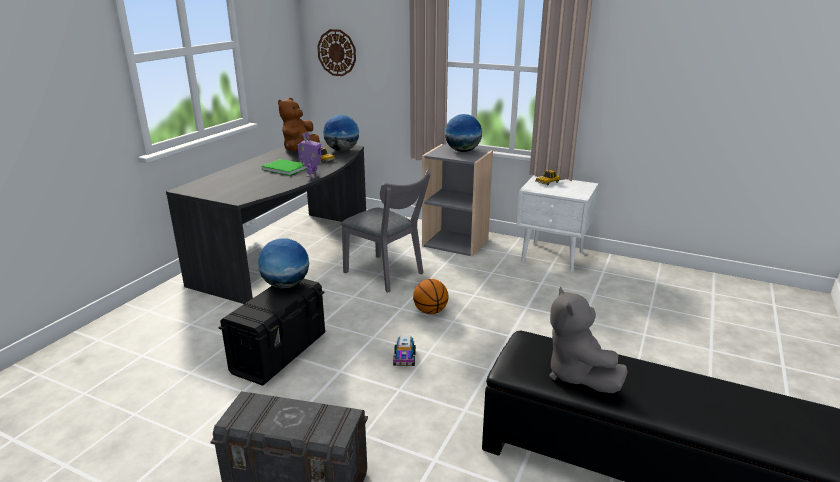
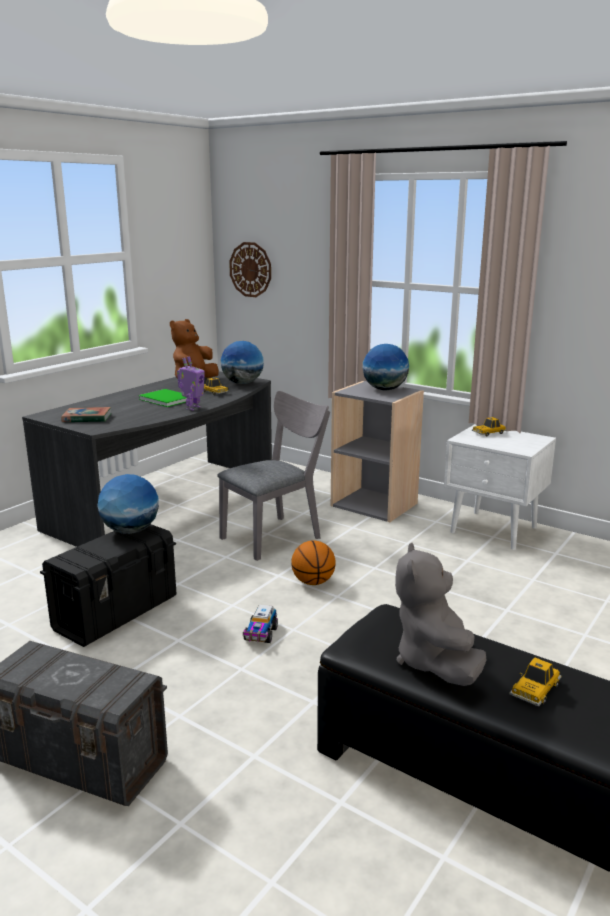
camera: 10 degrees right, 5 degrees down
(225, 190) = (87, 418): none -> book
(387, 275) = (276, 535): grey chair -> grey chair turned 90 degrees counterclockwise
(657, 389) = (535, 690): none -> toy car

